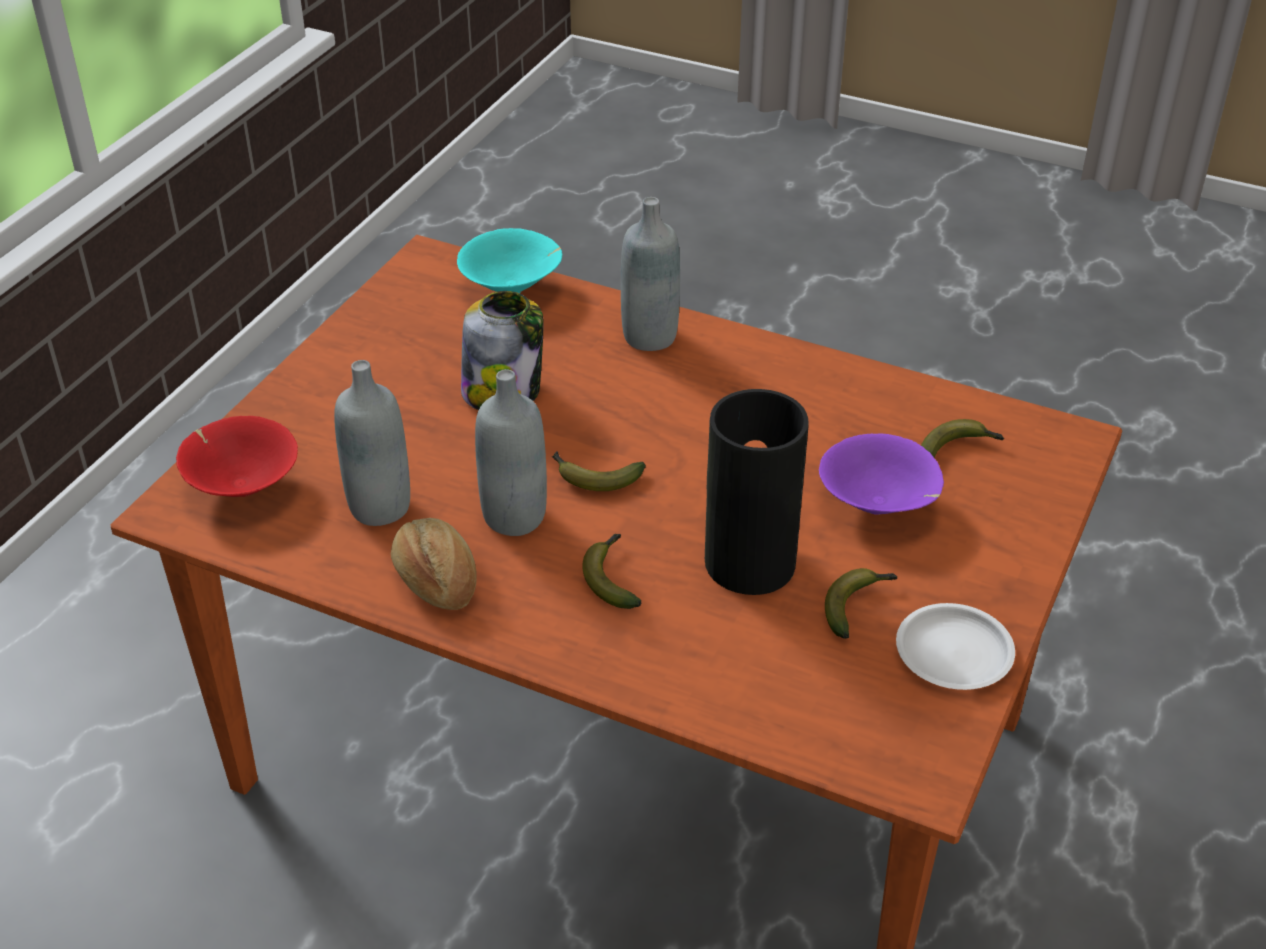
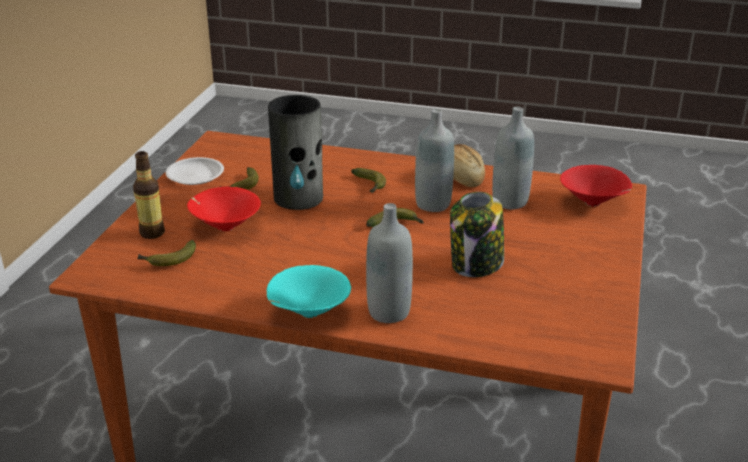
camera: 170 degrees right, 10 degrees down
(513, 289) = (513, 339): turquoise bowl -> turquoise bowl (308, 313)
(878, 507) = (224, 226): purple bowl -> red bowl
(998, 507) = (152, 233): none -> bottle

